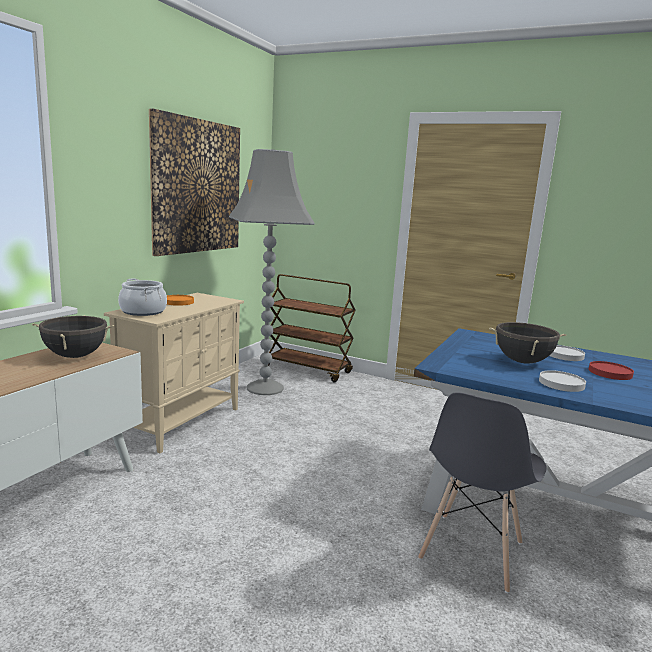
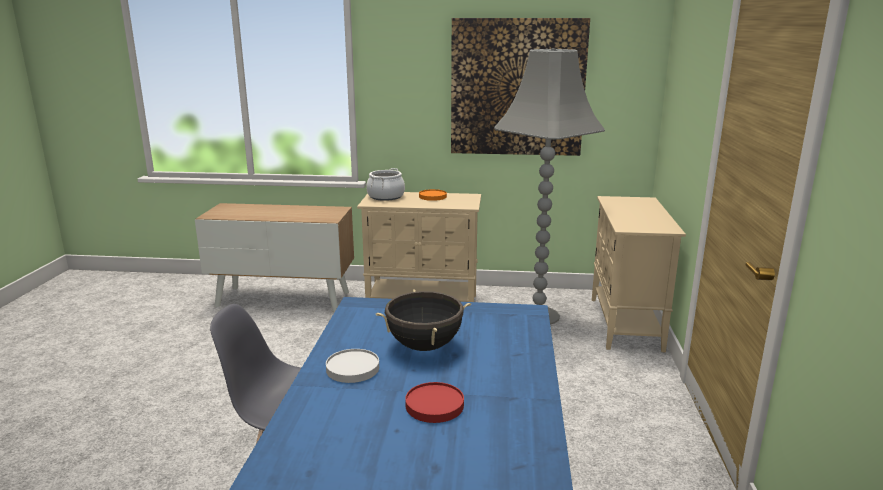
camera: 70 degrees right, 5 degrees up
(75, 356) = (310, 214): black cooking pot -> none
(308, 369) = (625, 324): brown cart -> beige cabinet
(564, 355) = (492, 374): white plate -> none

